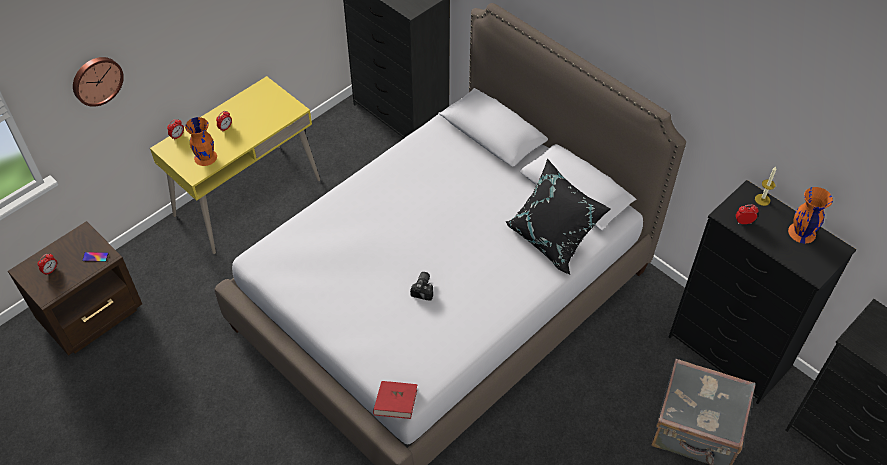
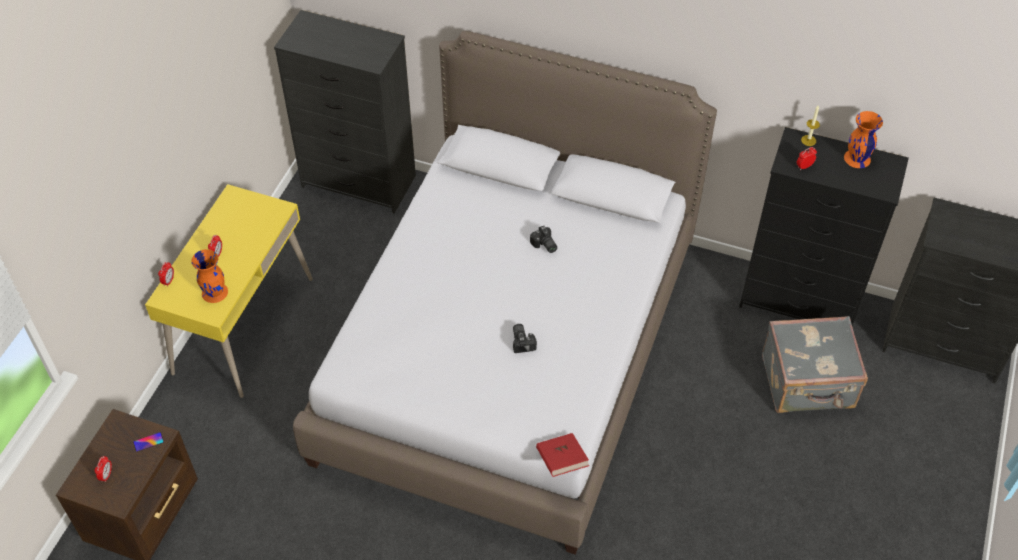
camera: 25 degrees left, 0 degrees up
(96, 80) = (91, 245): wall clock -> none
(490, 214) = (544, 245): none -> camera
(552, 238) = (616, 248): black pillow -> none

